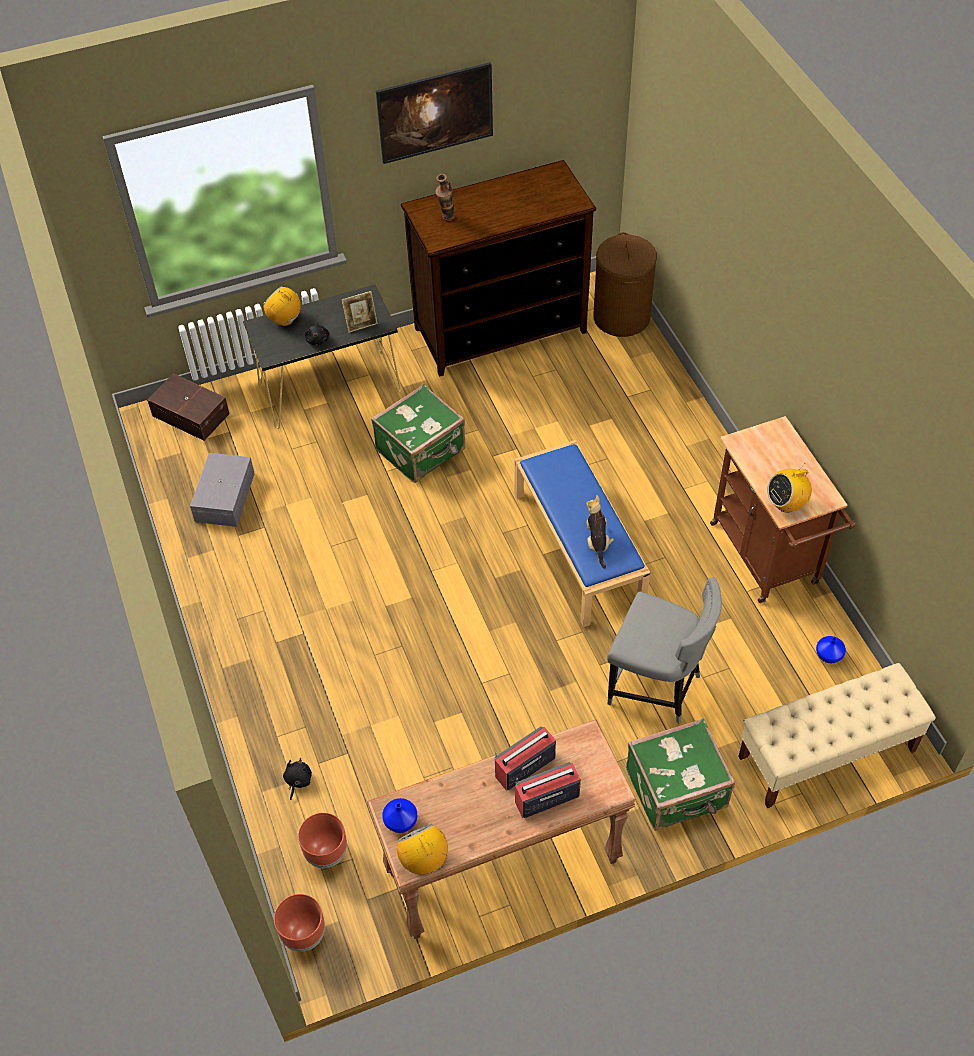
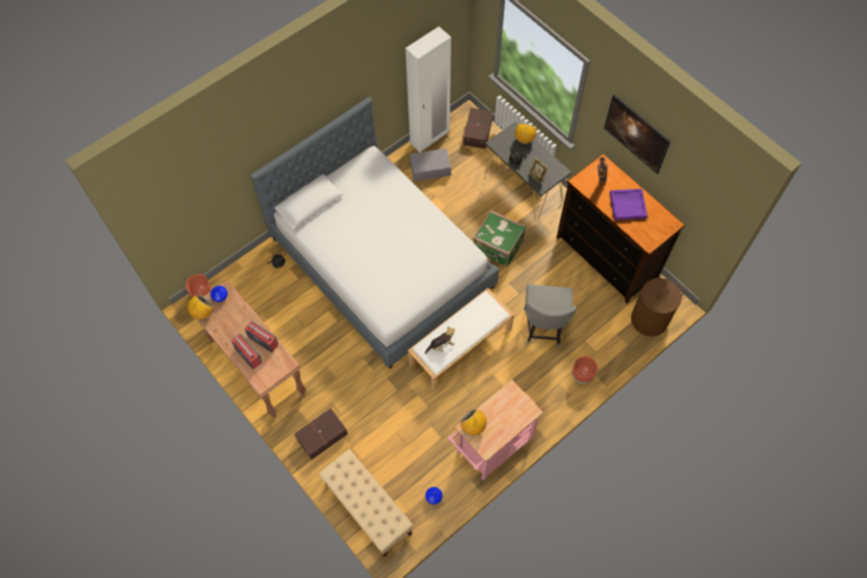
camera: 70 degrees right, 10 degrees up
(162, 481) = (430, 138): none -> white wardrobe
(326, 853) = (244, 288): brown planter -> brown planter (582, 375)
(375, 615) = (382, 262): none -> bed
(503, 203) = (628, 205): none -> purple tray
(577, 547) = (461, 345): blue bench -> white bench
(656, 687) = (382, 410): grey chair -> grey chair (543, 329)
(677, 790) = (322, 436): green suitcase -> brown storage box
(768, 559) = (490, 449): brown cart -> pink cart

